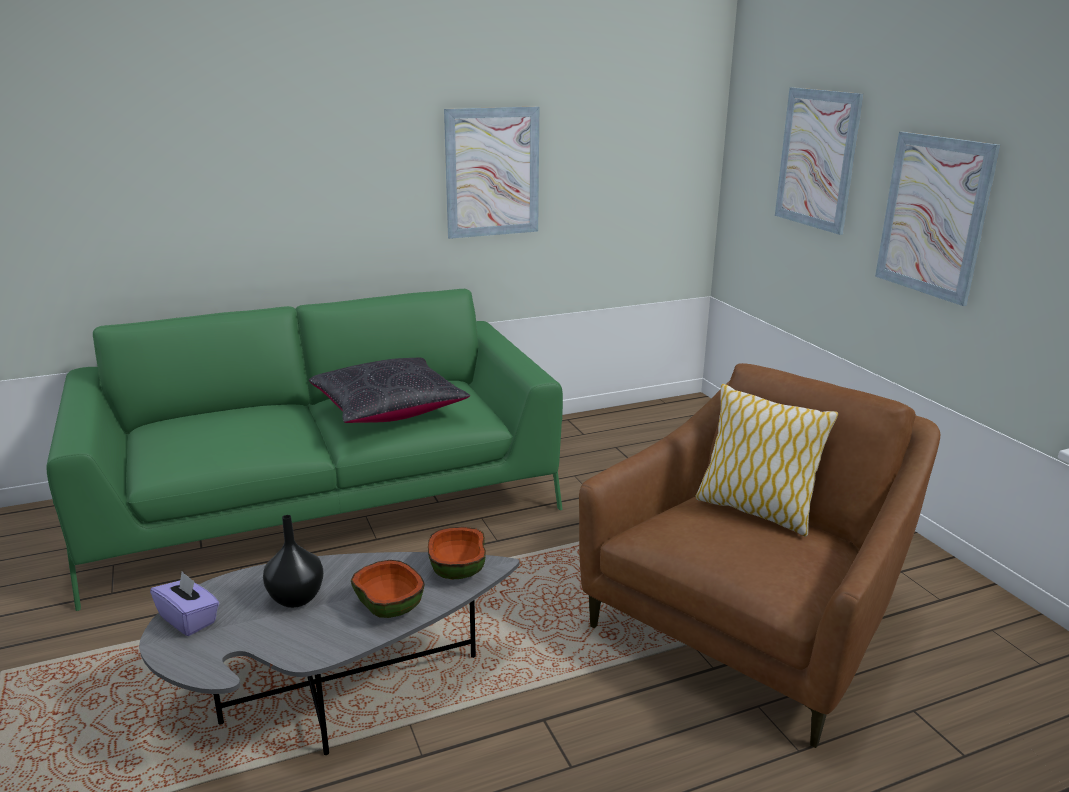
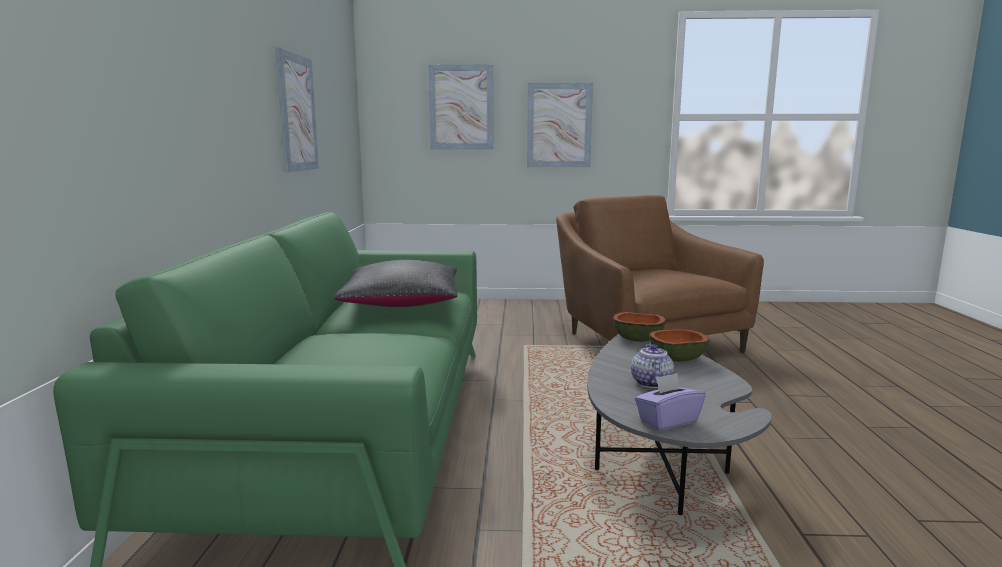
camera: 65 degrees left, 10 degrees down
(297, 597) = (650, 382): black vase -> teapot
(755, 510) = (638, 270): pillow -> none

